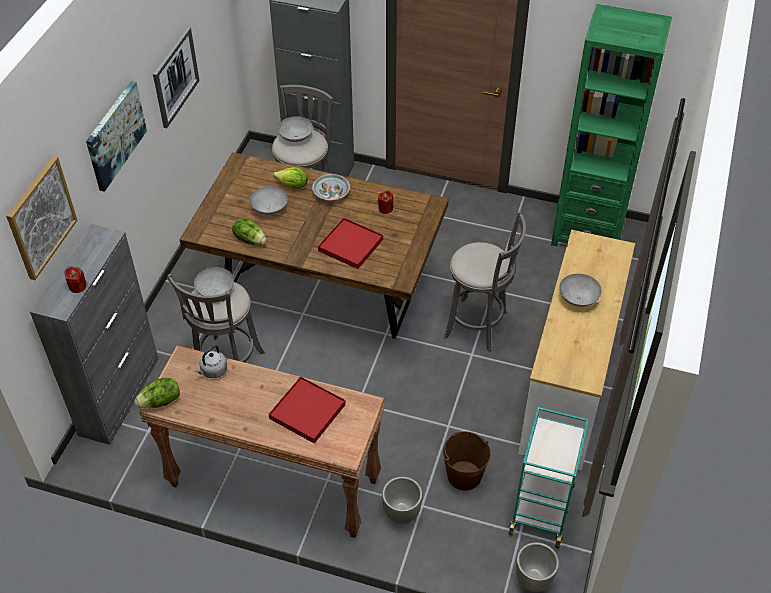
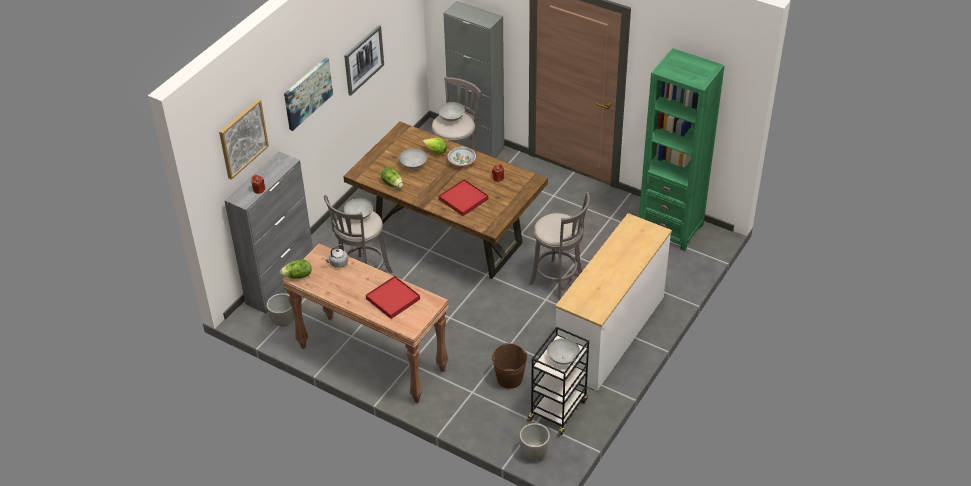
camera: 15 degrees right, 5 degrees down
(401, 513) = (455, 394): planter -> planter (283, 321)
(541, 508) = (558, 409): turquoise cart -> black cart
(579, 299) = (612, 261): grey bowl -> grey bowl (563, 359)

